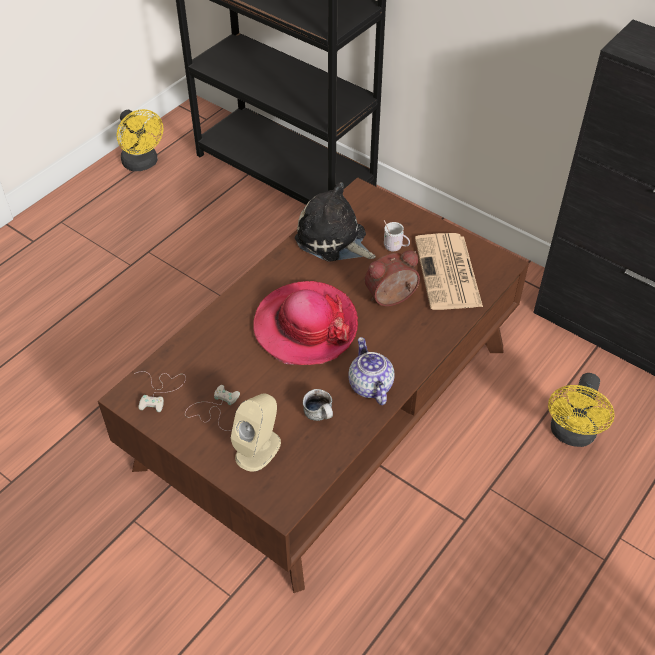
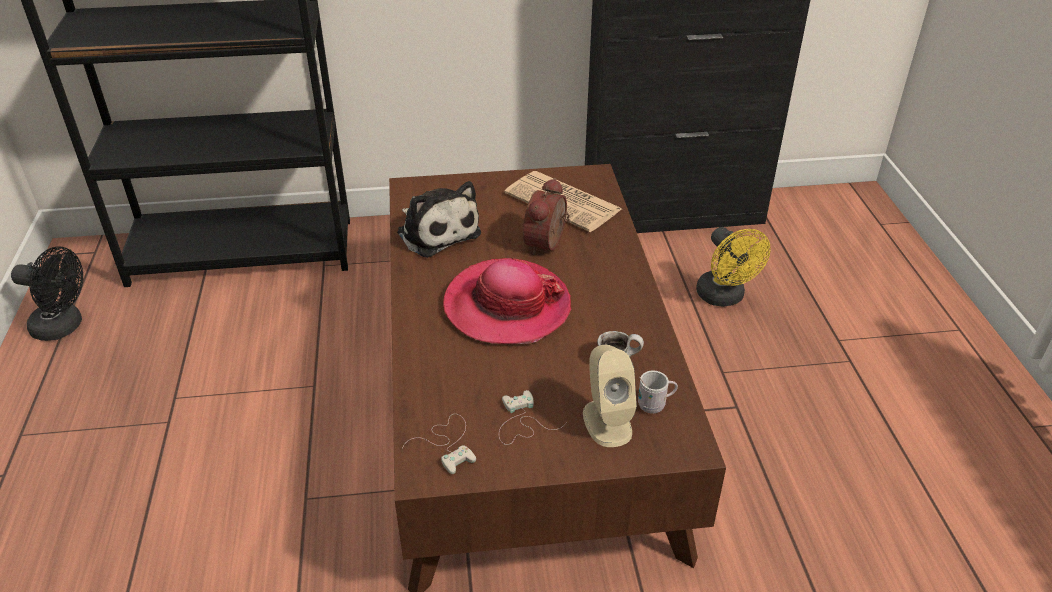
camera: 45 degrees left, 10 degrees down
(143, 164) = (64, 326): yellow fan -> black fan
(333, 240) = (437, 232): plush toy -> plush toy turned 120 degrees counterclockwise
(369, 385) = (622, 313): teapot -> none
(395, 247) = (497, 208): white mug -> white mug (655, 405)

